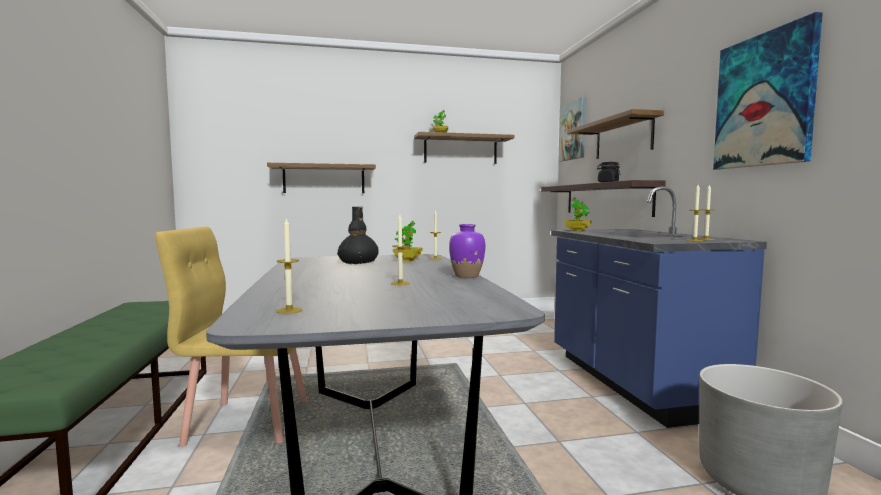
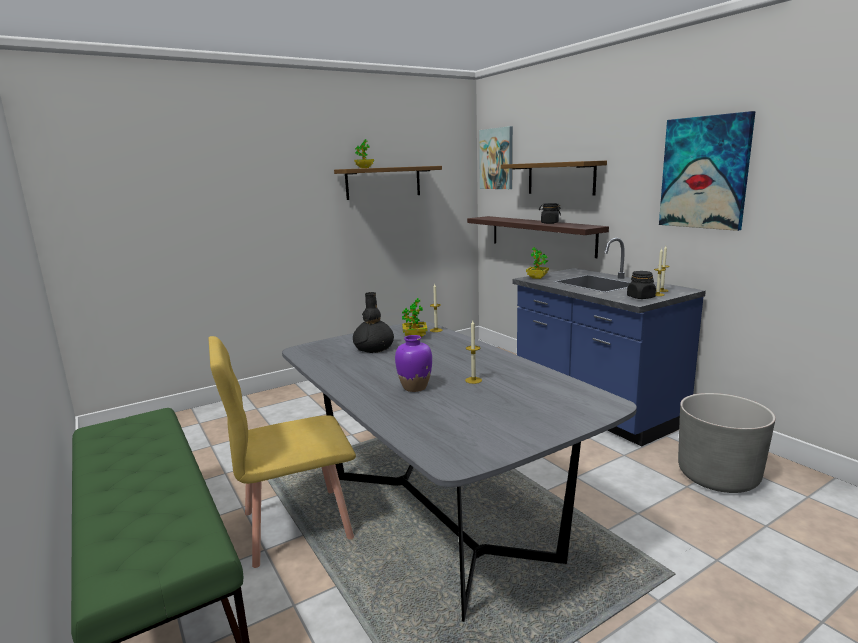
camera: 20 degrees left, 10 degrees up
(289, 310) = (452, 438): candle -> none
(324, 179) = (236, 230): shelf -> none
(467, 276) = (509, 358): purple vase -> purple vase (415, 387)
(669, 240) = (641, 297): none -> black jar

